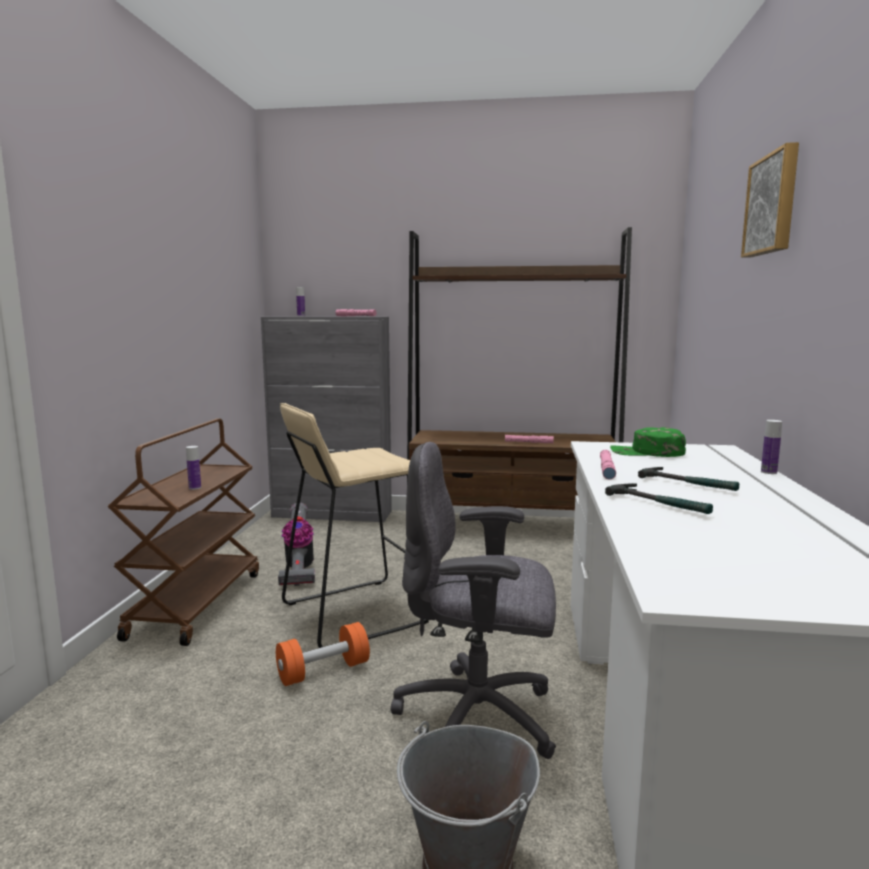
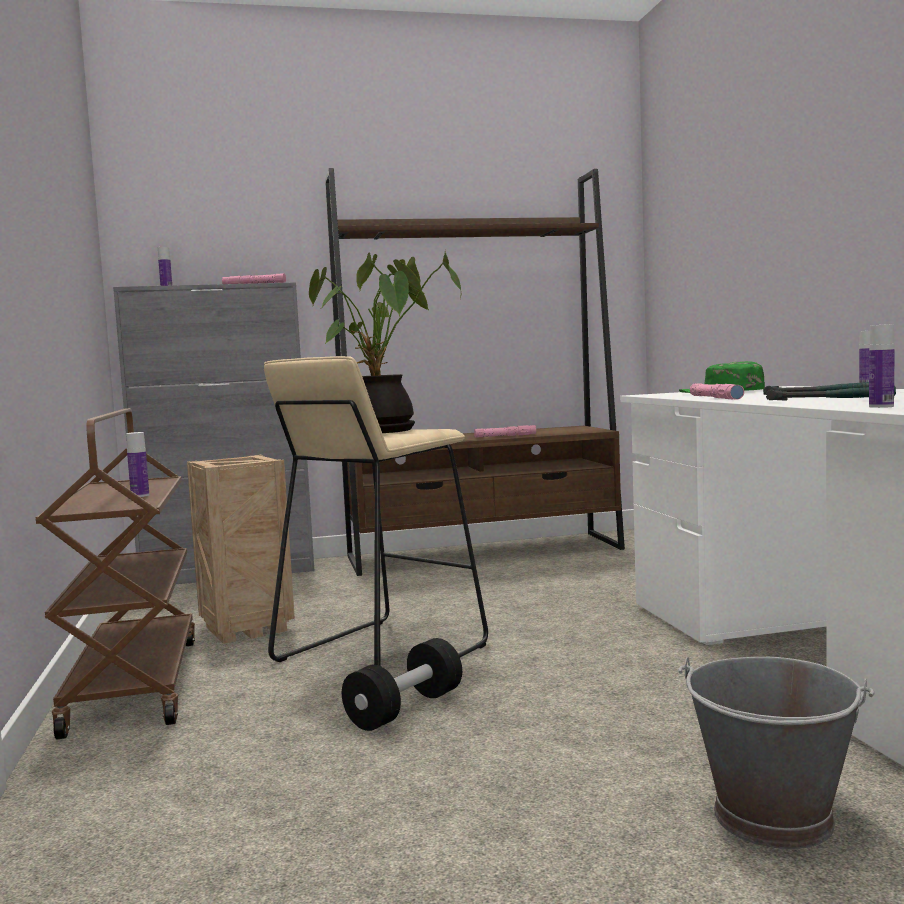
camera: 20 degrees left, 5 degrees down
(299, 569) = (248, 628): vacuum cleaner -> crate
(323, 671) = (405, 709): orange dumbbell -> black dumbbell
(363, 458) = (385, 431): none -> potted plant
(479, 719) = (645, 709): grey office chair -> none
(653, 537) = (881, 406): none -> bottle
(773, 204) = (809, 116): picture -> none

